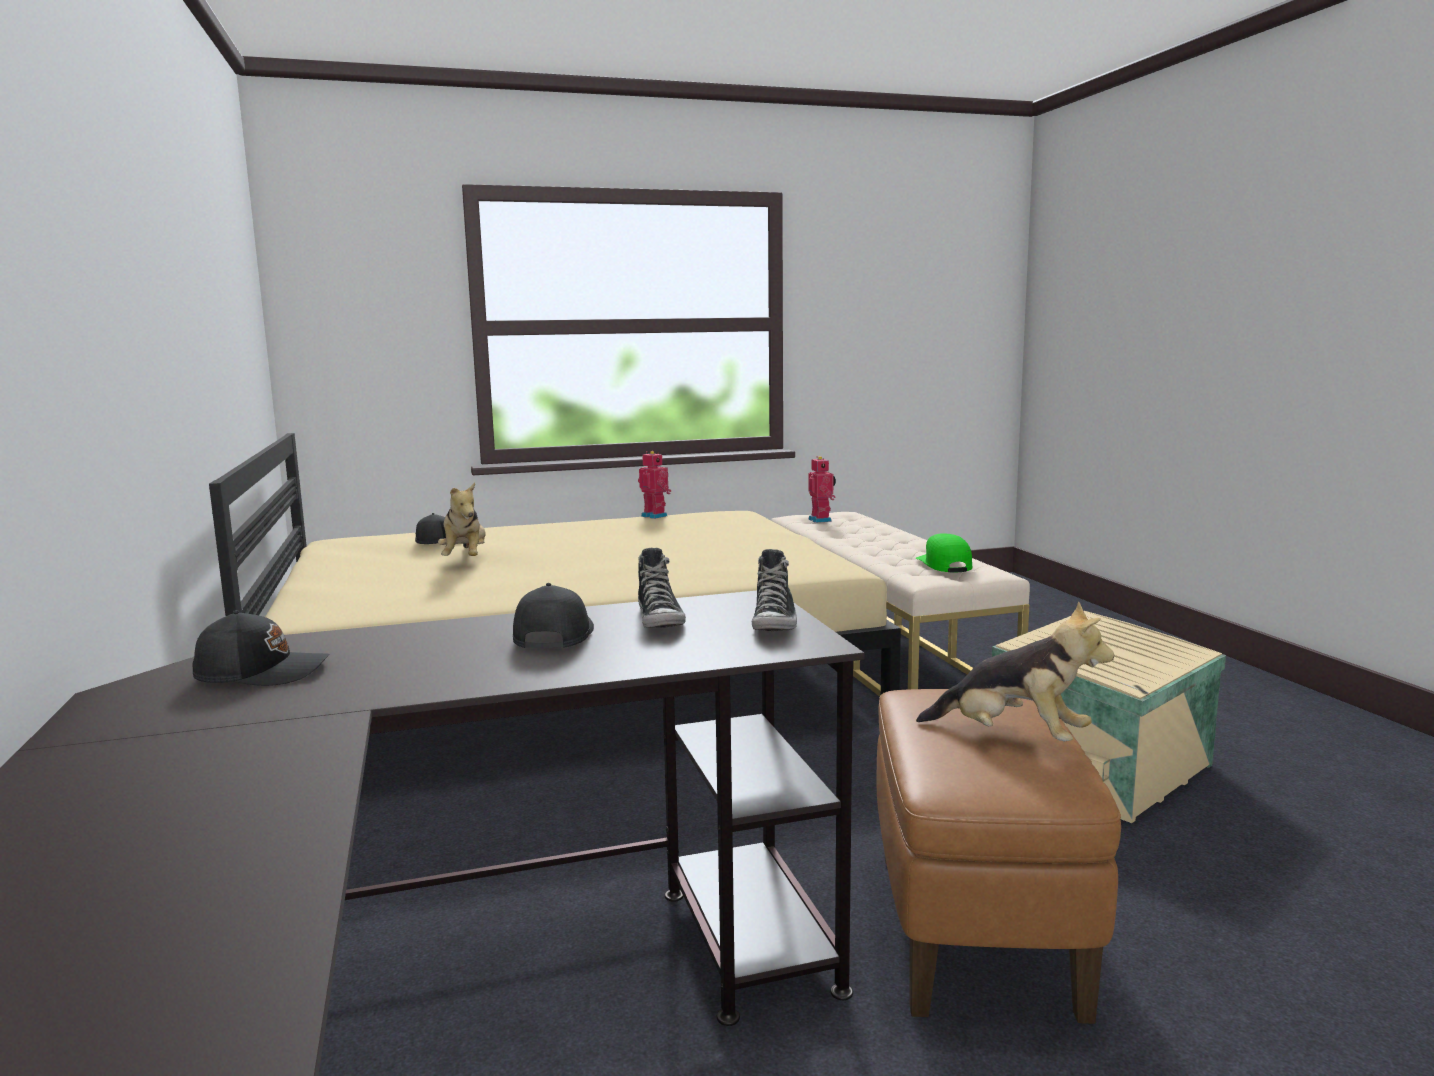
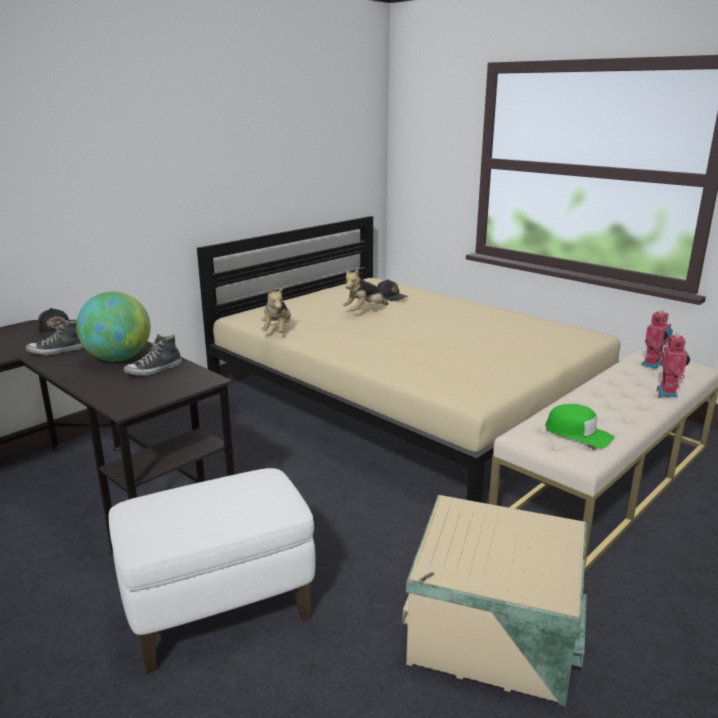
camera: 60 degrees right, 10 degrees up
(552, 636) = (118, 358): black cap -> globe
(655, 516) = (539, 319): toy robot -> toy robot (668, 393)
(775, 623) = (160, 393): shoe -> shoe (57, 351)
(944, 564) = (578, 433): green cap -> green cap turned 75 degrees clockwise
(974, 930) = (221, 612): brown ottoman -> white ottoman
(1012, 738) = (204, 516): plush toy -> plush toy (277, 331)

